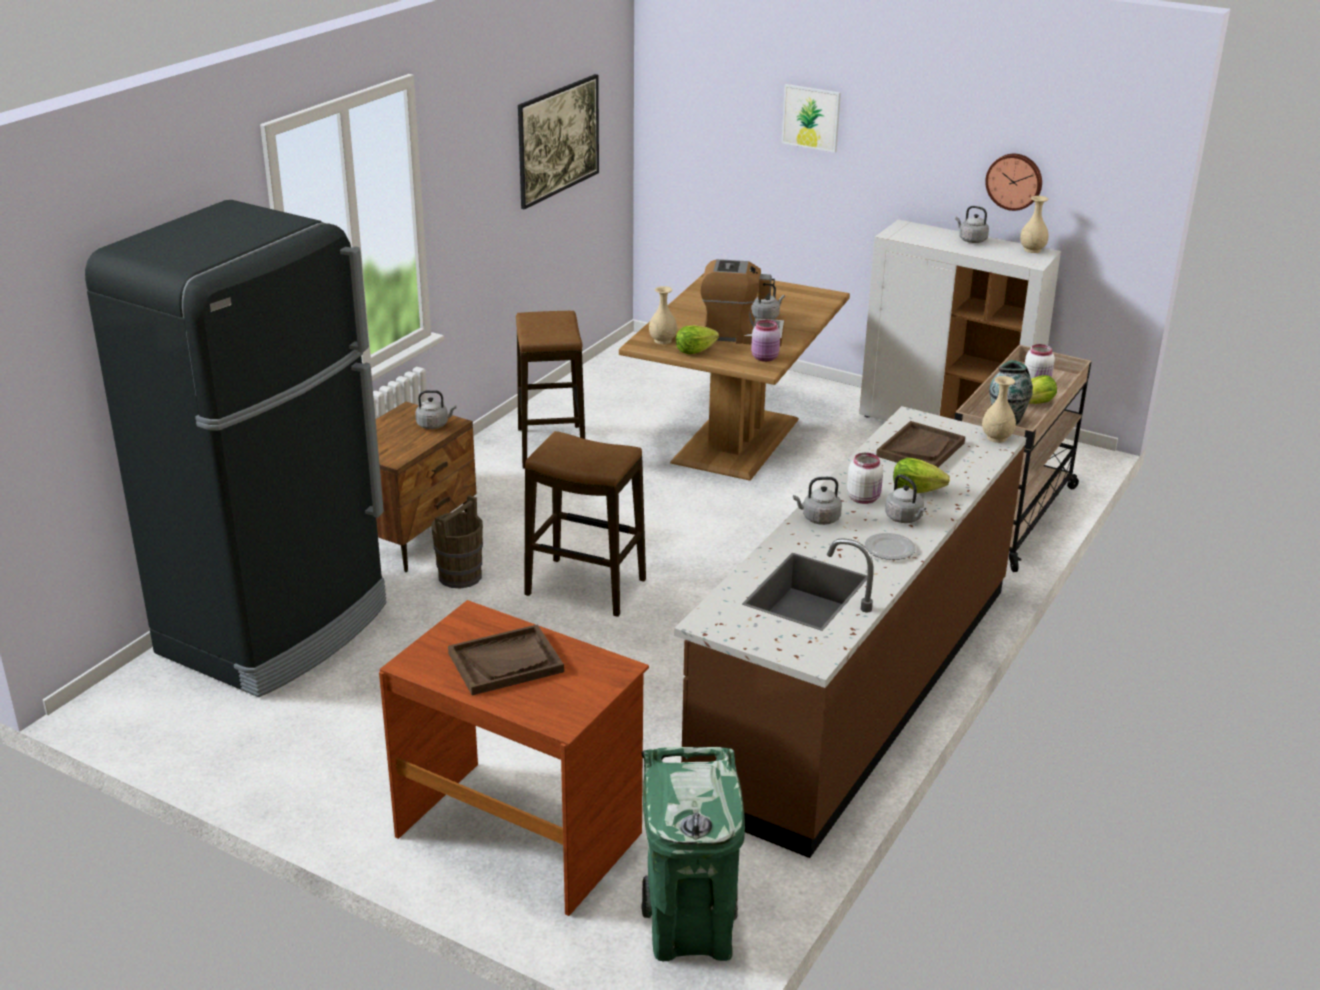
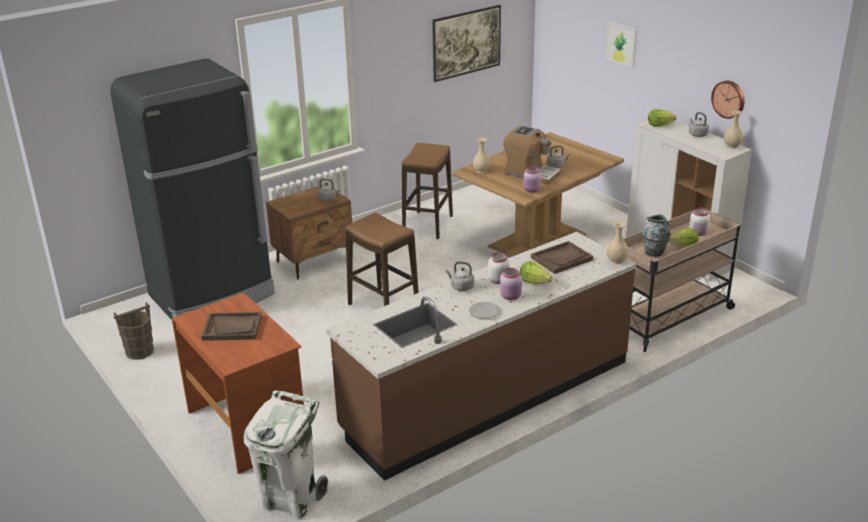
camera: 25 degrees right, 0 degrees up
(459, 576) = (322, 287): brown bucket -> brown bucket (139, 351)
(691, 932) = (291, 500): green trash can -> white trash can
(694, 351) = (494, 179): lettuce -> lettuce (659, 125)
(905, 518) = (511, 296): grey kettle -> pink jar

